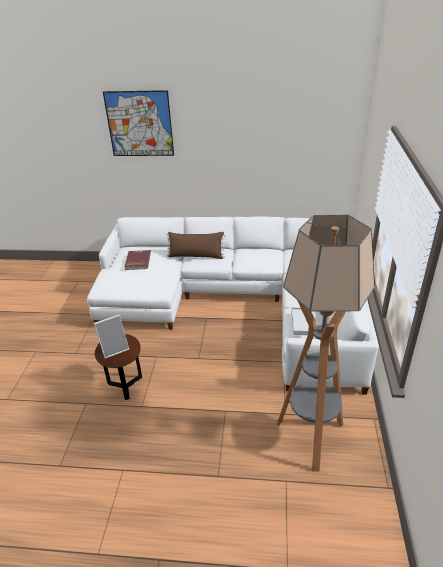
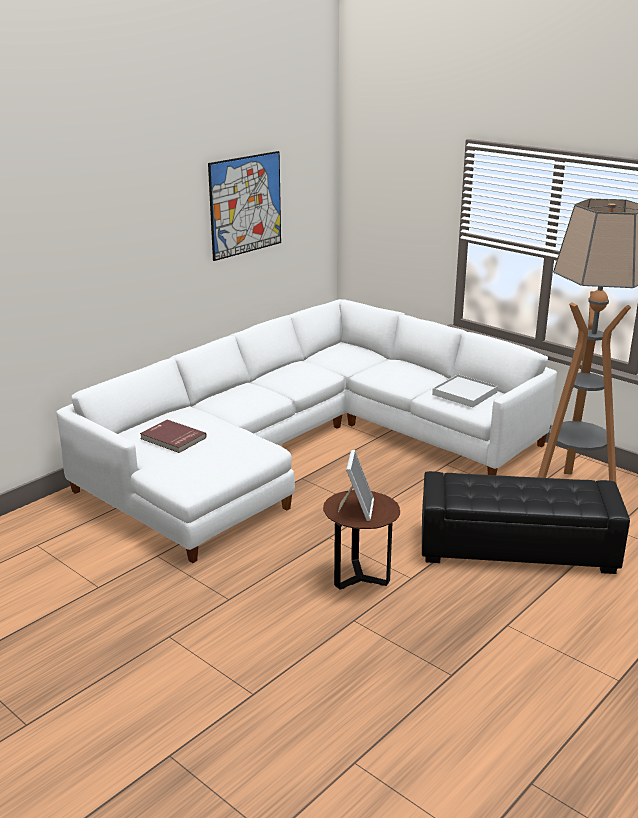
camera: 55 degrees left, 10 degrees down
(139, 124) = (87, 216): picture -> picture (246, 205)
(196, 256) = (230, 403): brown pillow -> none
(213, 438) = (516, 548): none -> black ottoman

